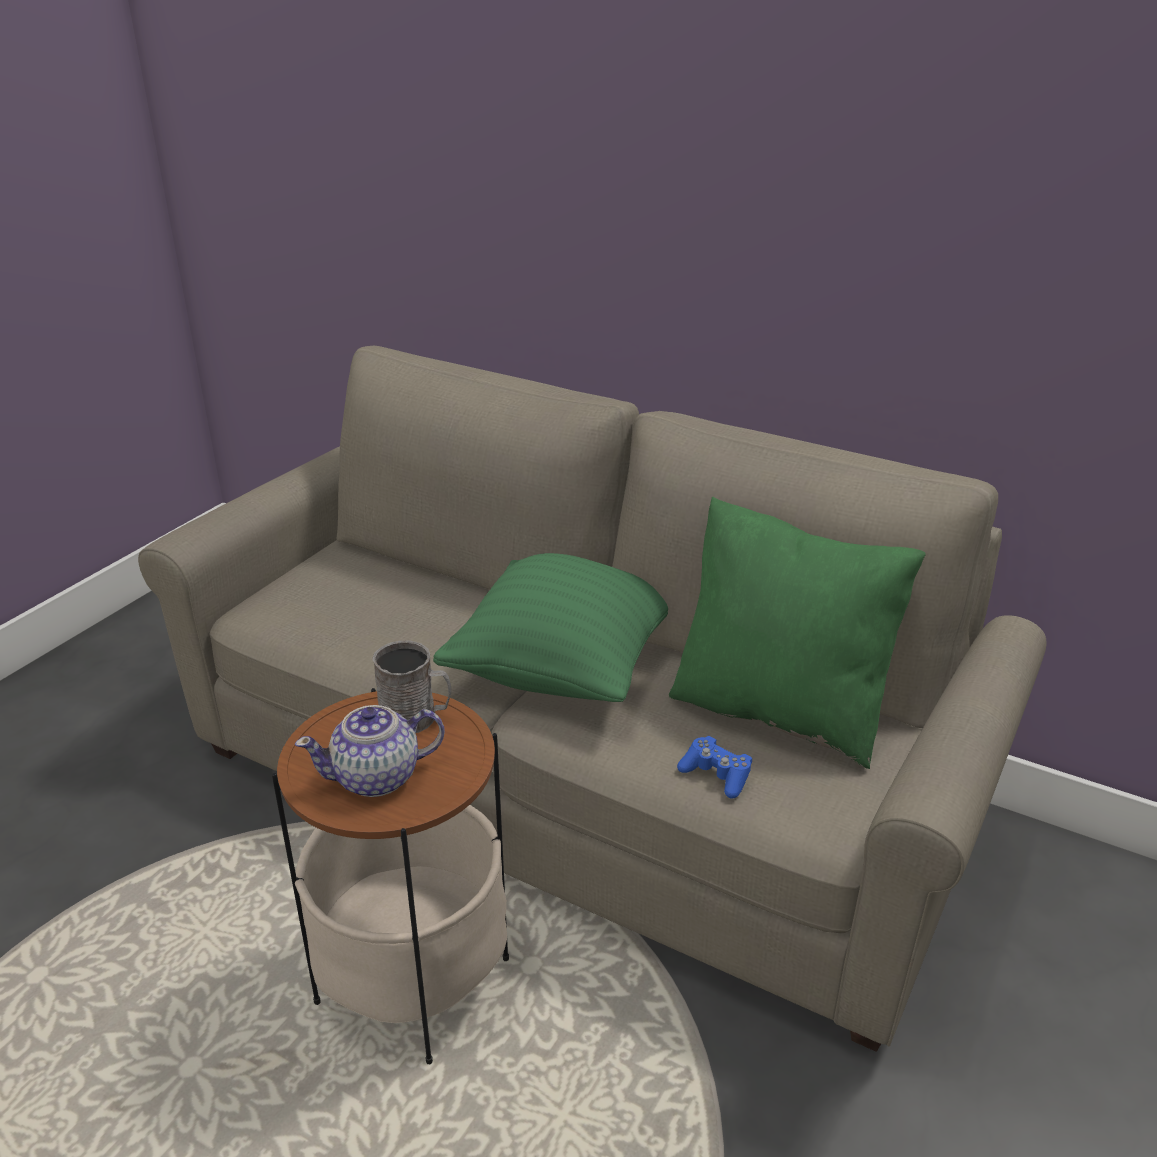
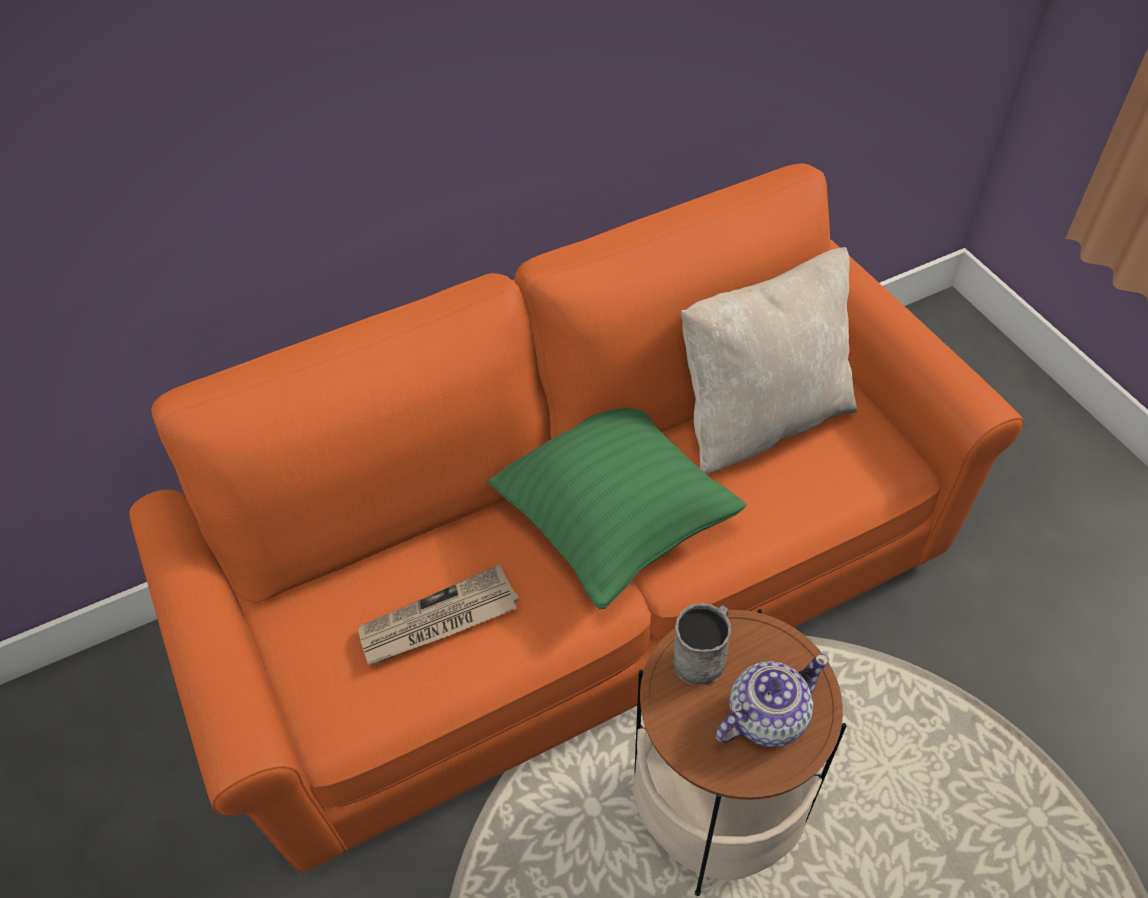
camera: 55 degrees left, 20 degrees up
(377, 777) = (765, 716): teapot -> teapot turned 135 degrees counterclockwise
(383, 619) = (439, 621): none -> newspaper
(578, 786) = (581, 588): beige sofa -> orange sofa
(716, 775) = (809, 496): blue game controller -> none
(780, 710) = (761, 419): green pillow -> beige pillow

